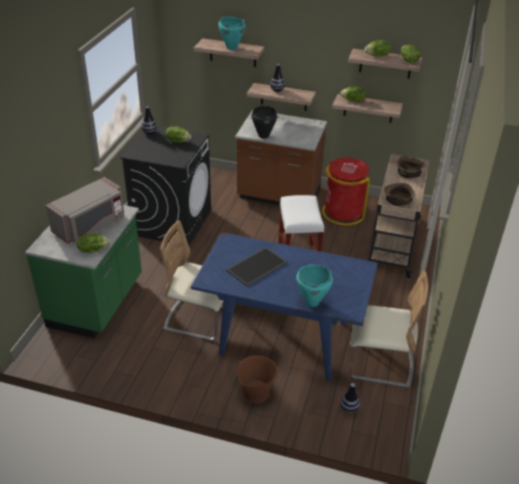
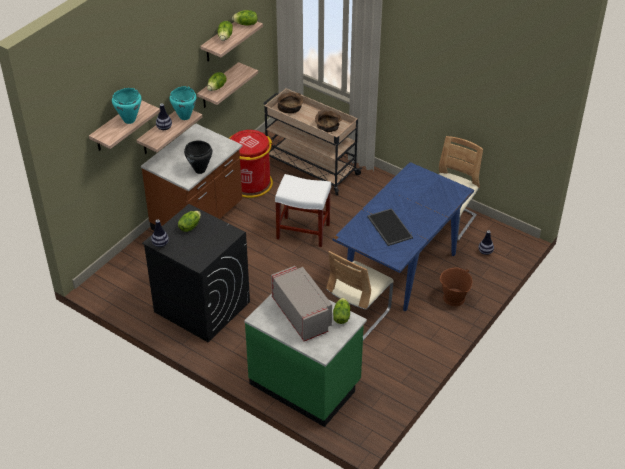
camera: 70 degrees left, 5 degrees up
(311, 301) = (443, 208): turquoise cooking pot -> turquoise cooking pot (184, 117)

